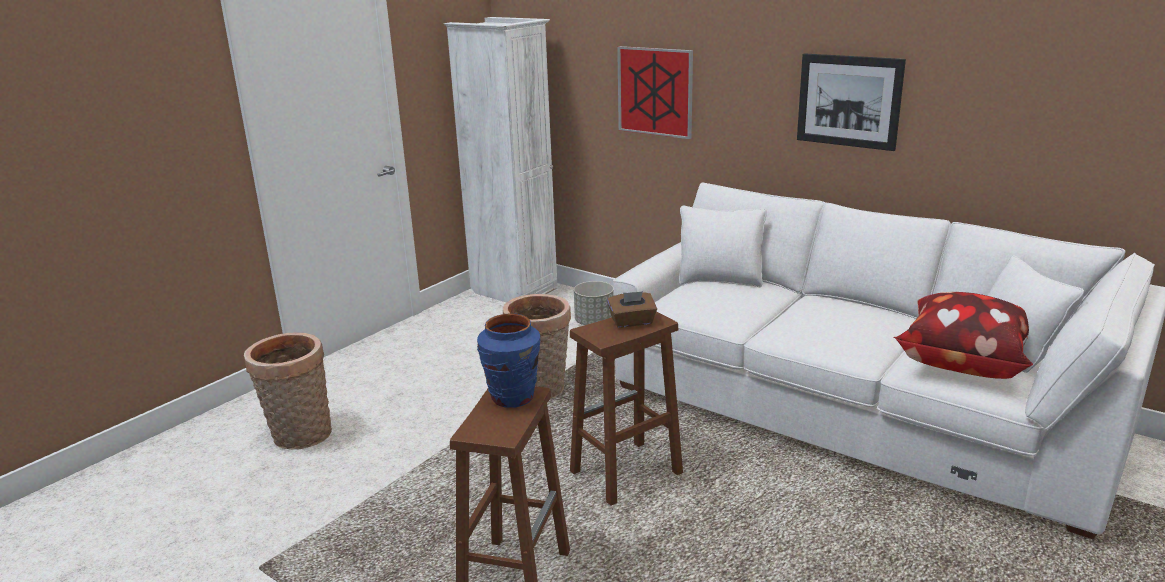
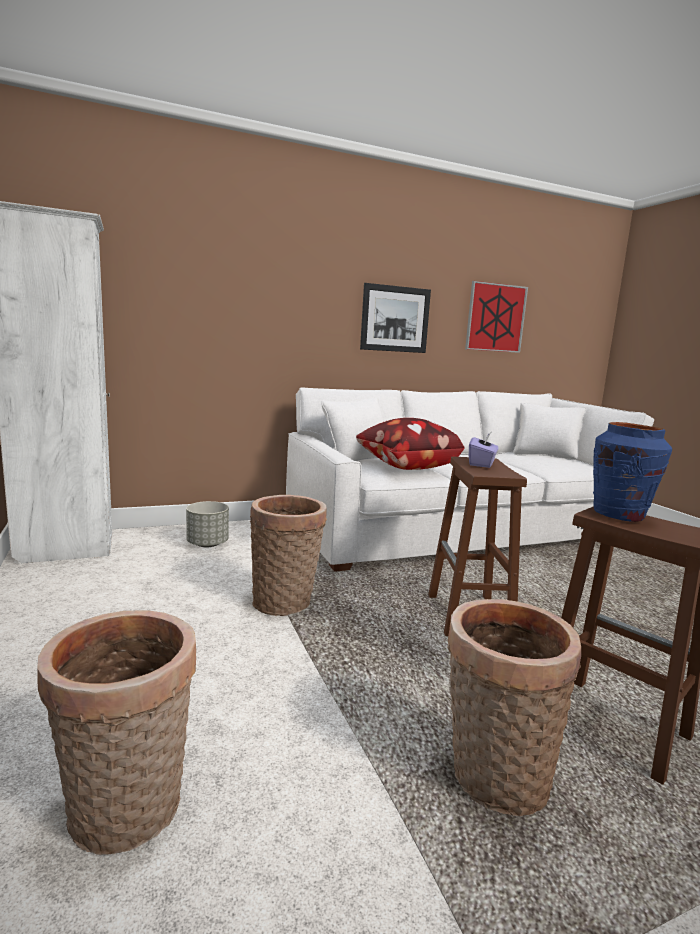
camera: 60 degrees left, 10 degrees down
(407, 535) = (493, 778): none -> basket
(632, 322) = (482, 464): brown tissue box -> purple tissue box
(655, 91) = (230, 312): picture -> picture (495, 318)
(963, 362) = (554, 461): pillow -> pillow (406, 467)

